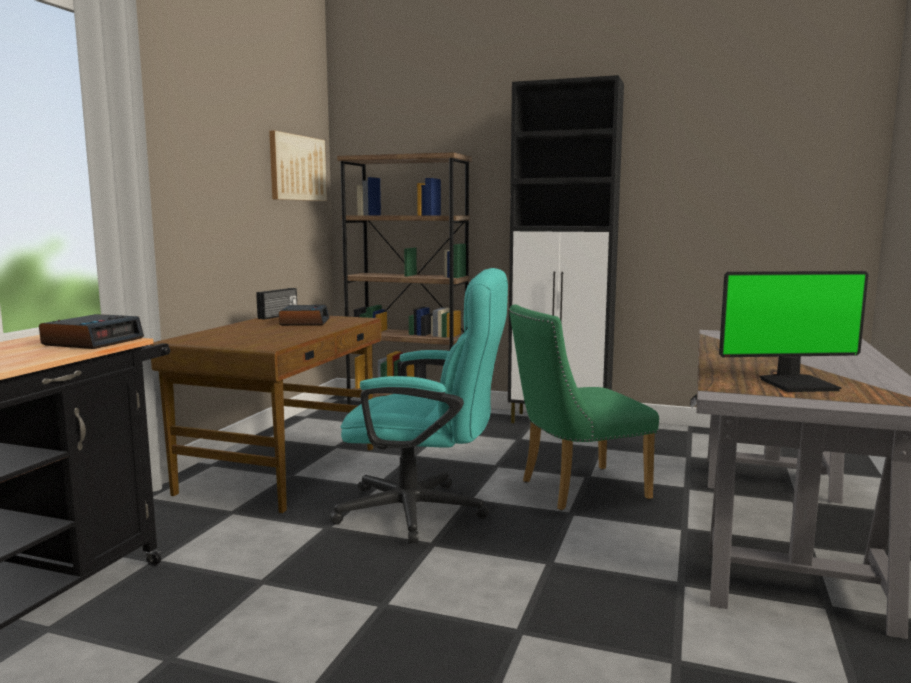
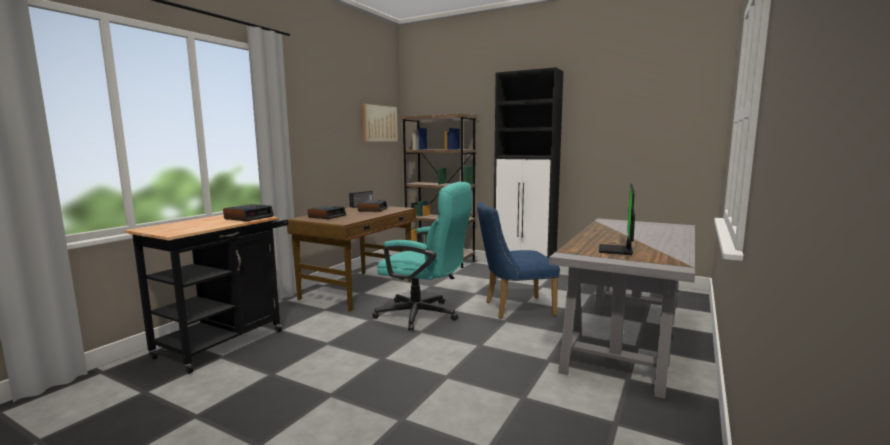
camera: 10 degrees right, 0 degrees up
(227, 336) = (327, 216): none -> alarm clock
(574, 490) = (513, 308): green chair -> blue chair
(797, 384) = (617, 250): monitor -> monitor turned 105 degrees clockwise

